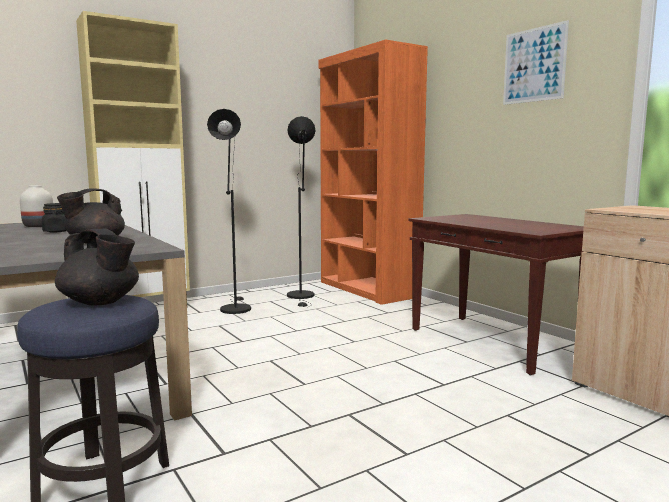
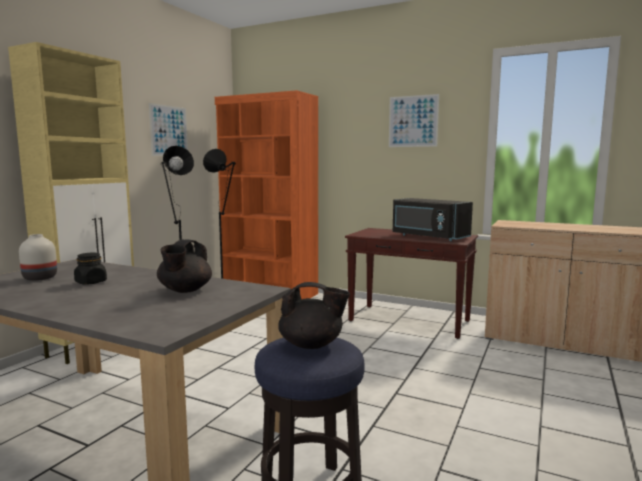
camera: 30 degrees left, 0 degrees up
(260, 99) = (169, 131): none -> picture
(513, 225) = (428, 237): none -> black microwave

